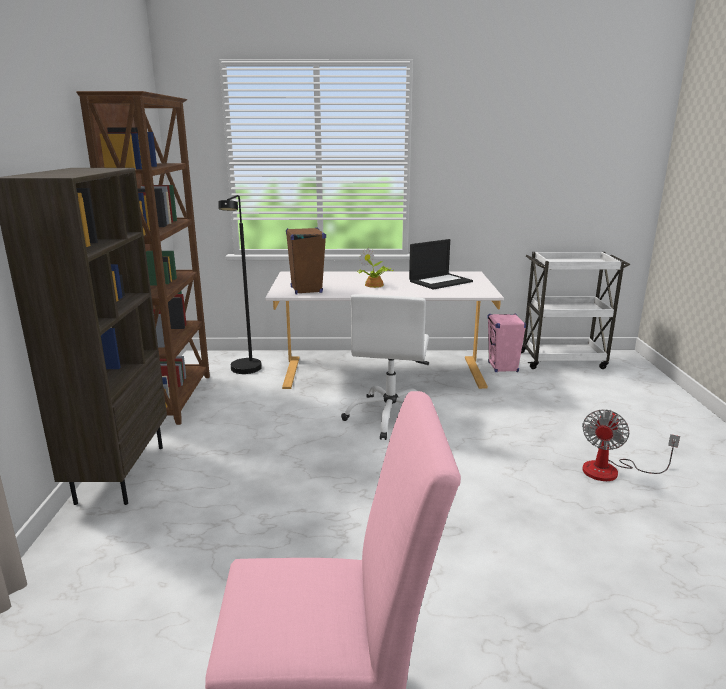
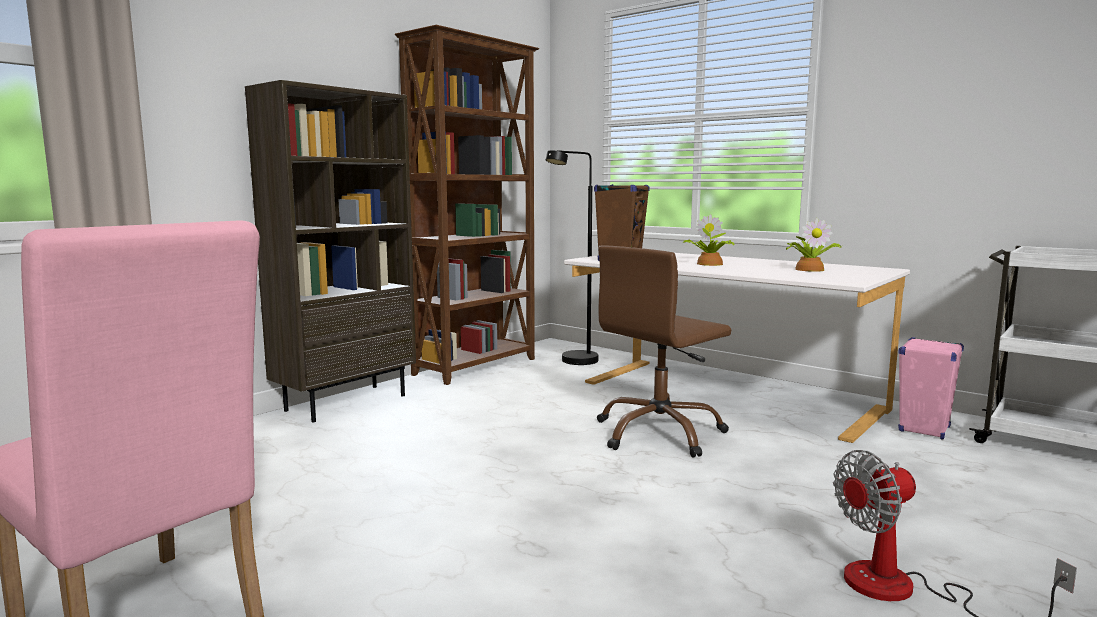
camera: 40 degrees right, 10 degrees down
(390, 417) = (659, 433): white office chair -> brown office chair
(440, 281) = (810, 269): laptop -> potted plant

